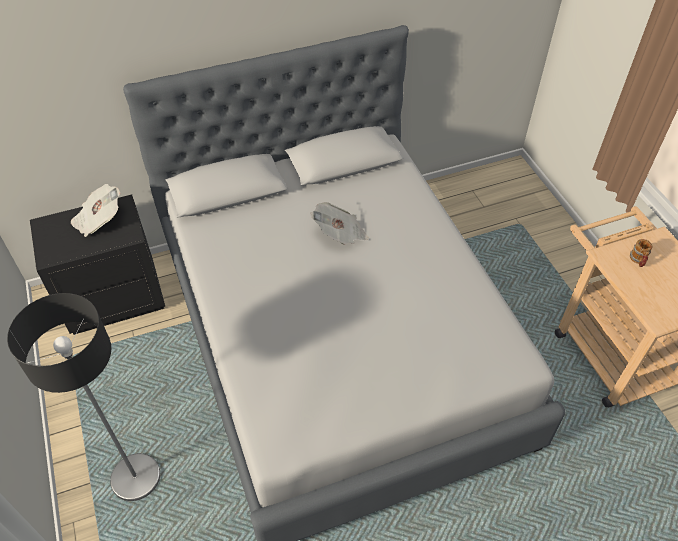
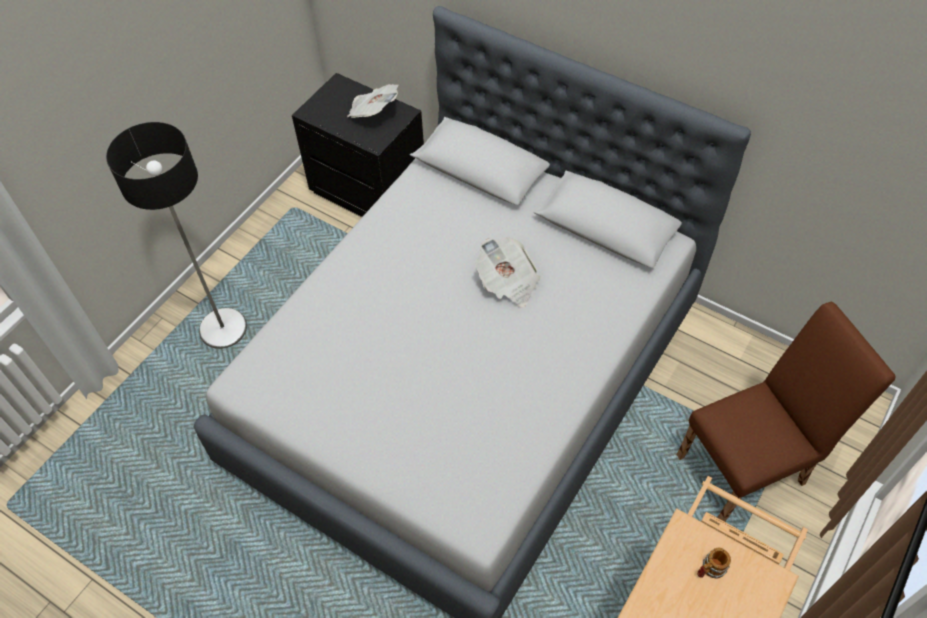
camera: 55 degrees right, 5 degrees up
(517, 240) = (749, 466): none -> brown chair

